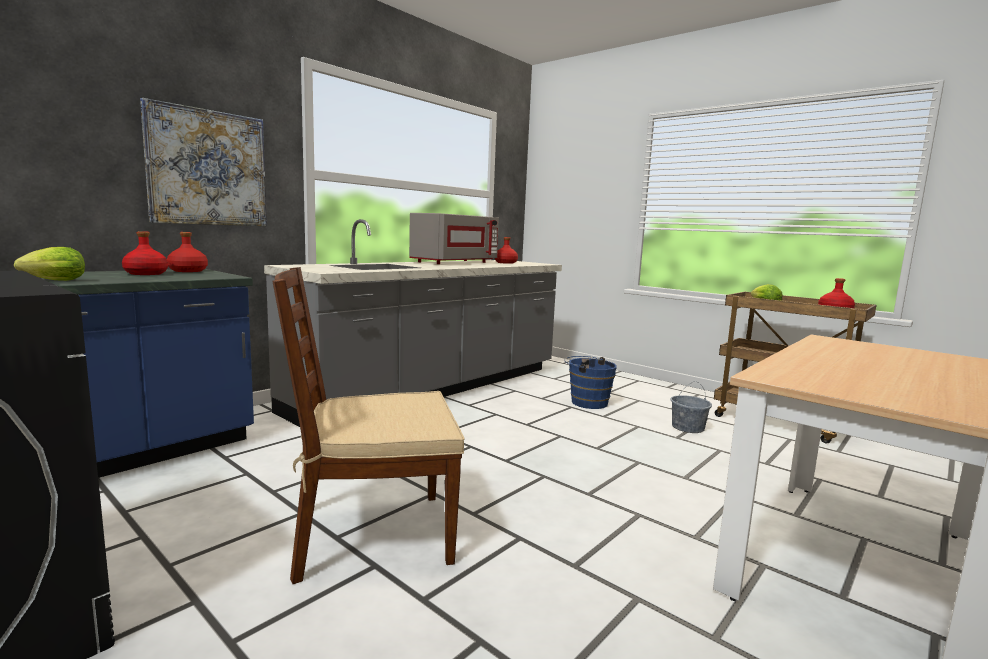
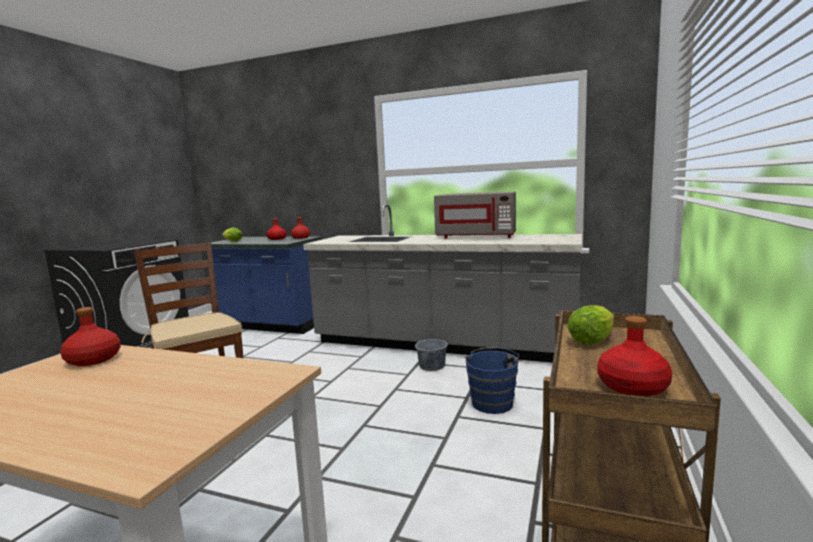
camera: 70 degrees right, 0 degrees up
(207, 168) = (324, 180): picture -> none
(505, 263) = (529, 239): red bottle -> red bottle (93, 360)
(688, 428) = (476, 470): grey bucket -> grey bucket (432, 366)

